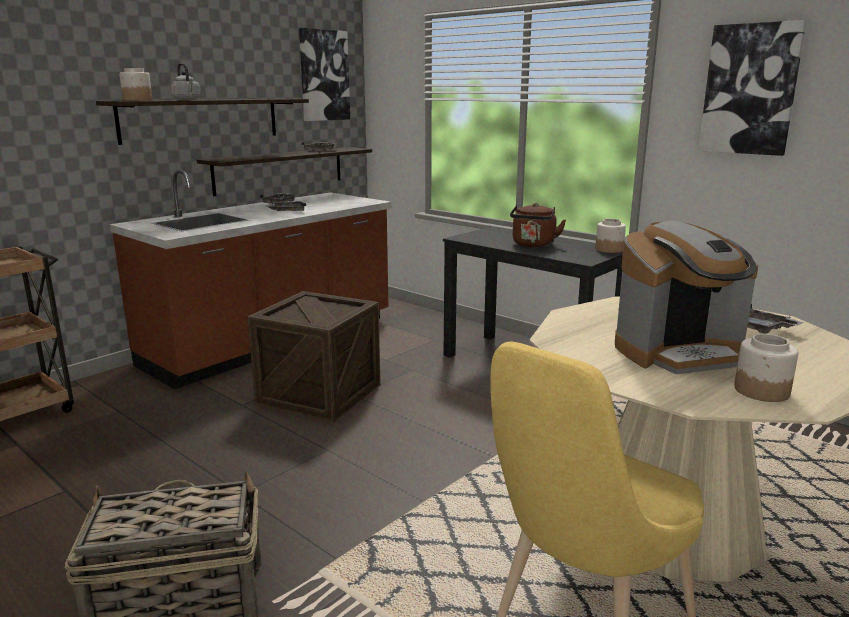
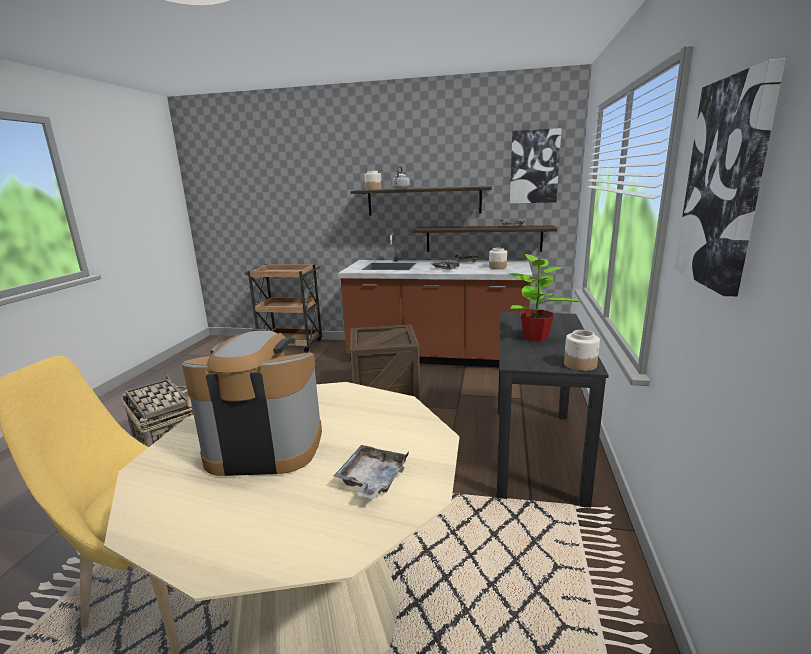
camera: 60 degrees right, 0 degrees up
(533, 245) = (535, 337): brown kettle -> potted plant
(678, 353) = (264, 447): coffee machine -> coffee machine turned 135 degrees clockwise
(762, 391) = (177, 500): jar -> jar (497, 267)

